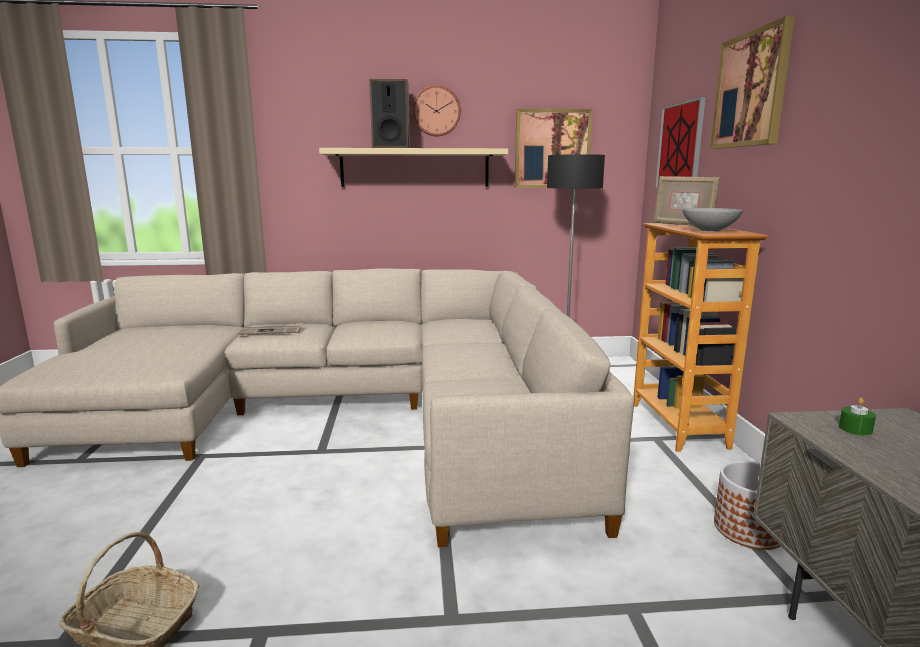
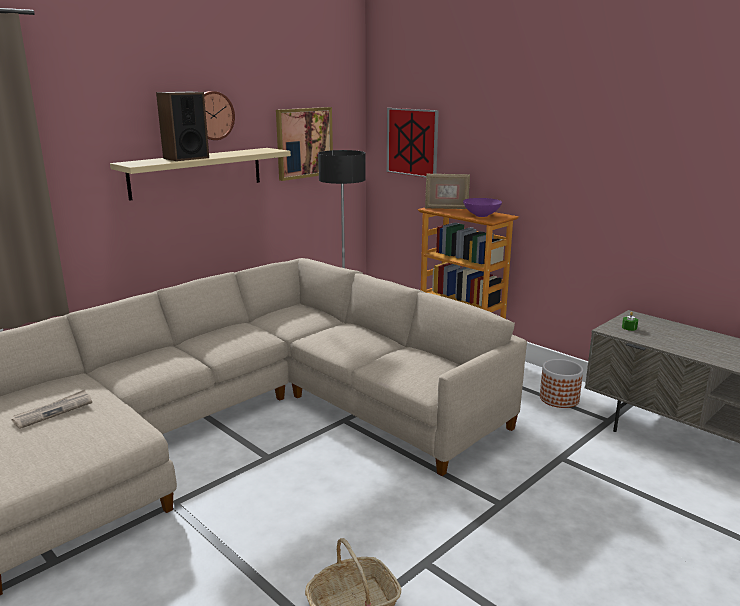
camera: 40 degrees left, 5 degrees up
(271, 331) = (144, 368): newspaper -> newspaper (53, 411)
(710, 231) = (482, 215): grey bowl -> purple bowl
(751, 90) = (487, 116): picture -> none

